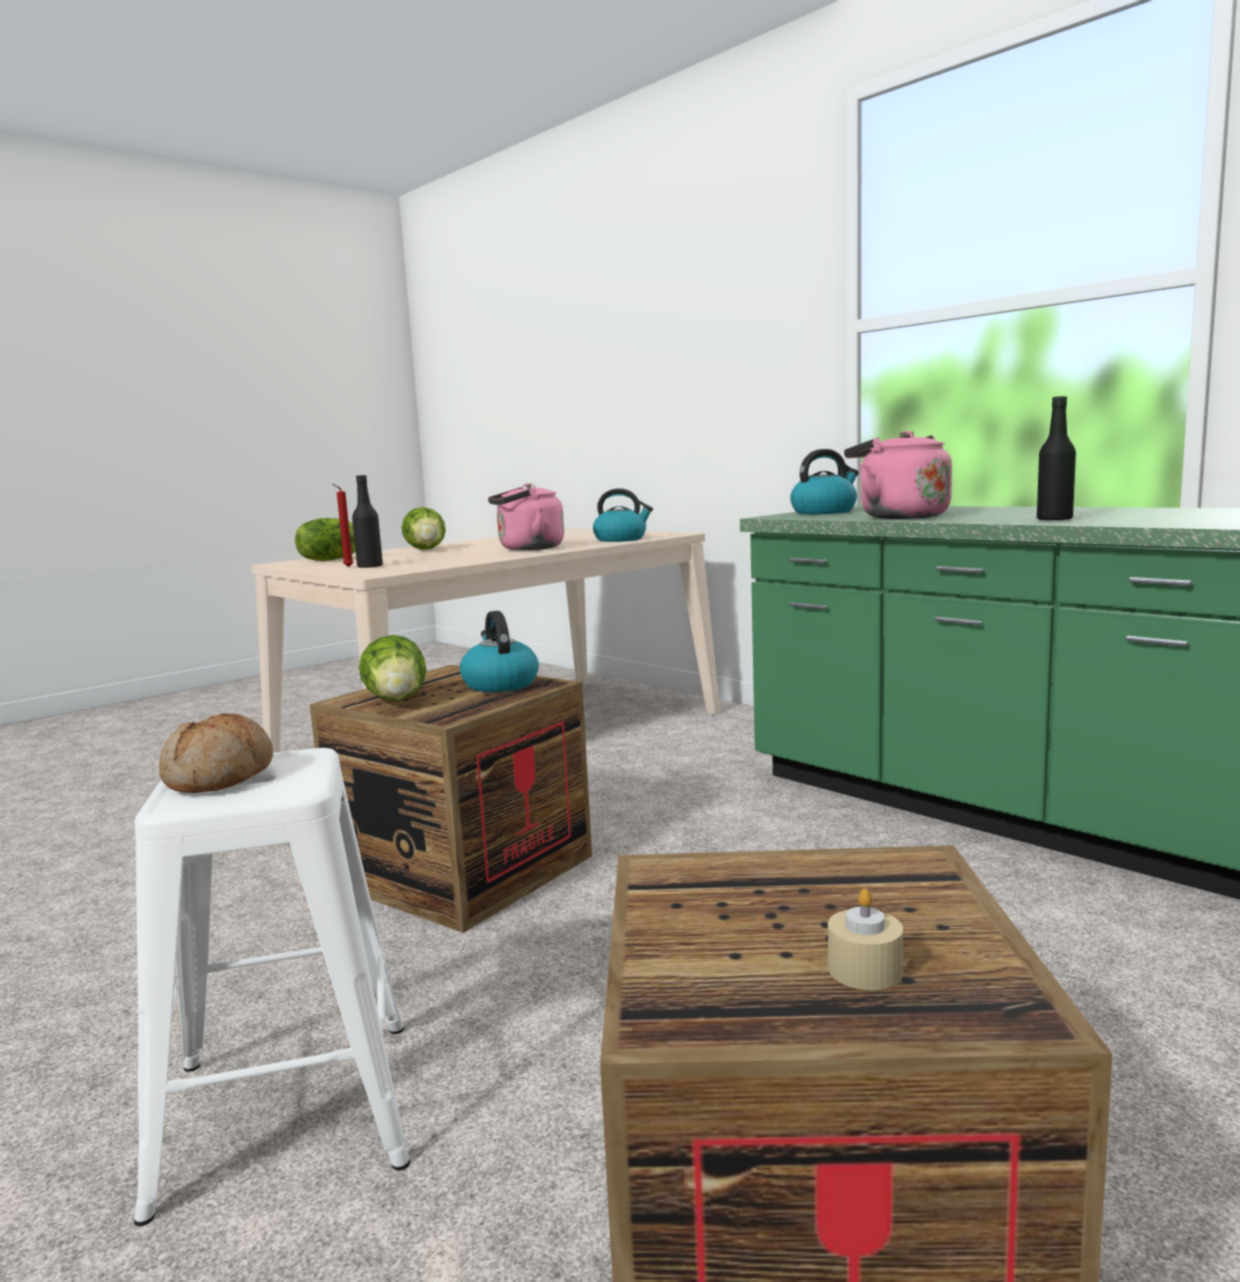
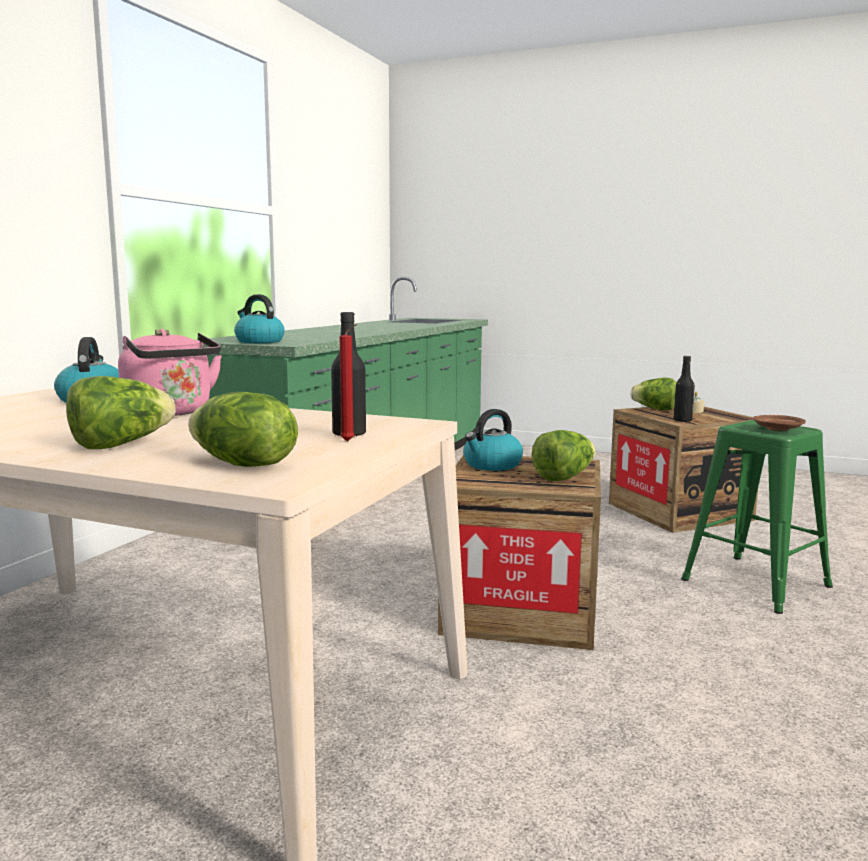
camera: 115 degrees left, 0 degrees up
(221, 777) = (778, 429): bread -> brown plate
(284, 1114) = (758, 583): white stool -> green stool
(899, 517) = (326, 337): pink kettle -> none
(929, 905) = (655, 409): none -> lettuce
(1054, 520) = (370, 331): black bottle -> black bottle (682, 420)

